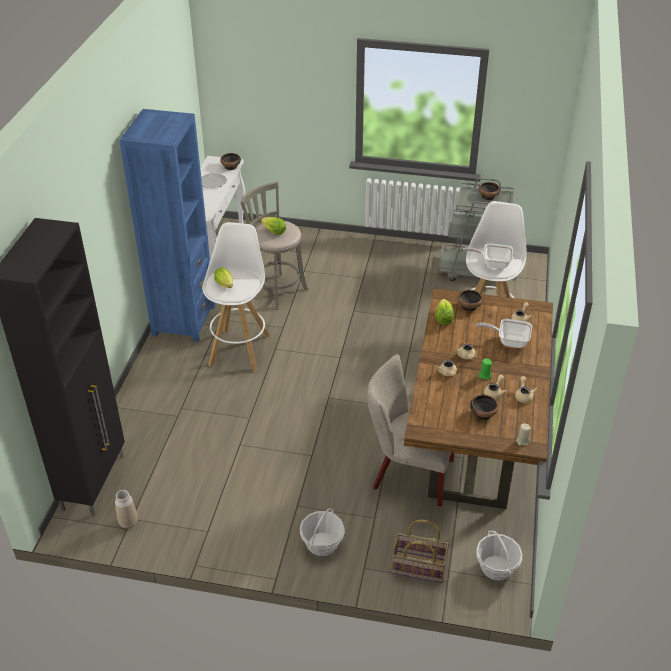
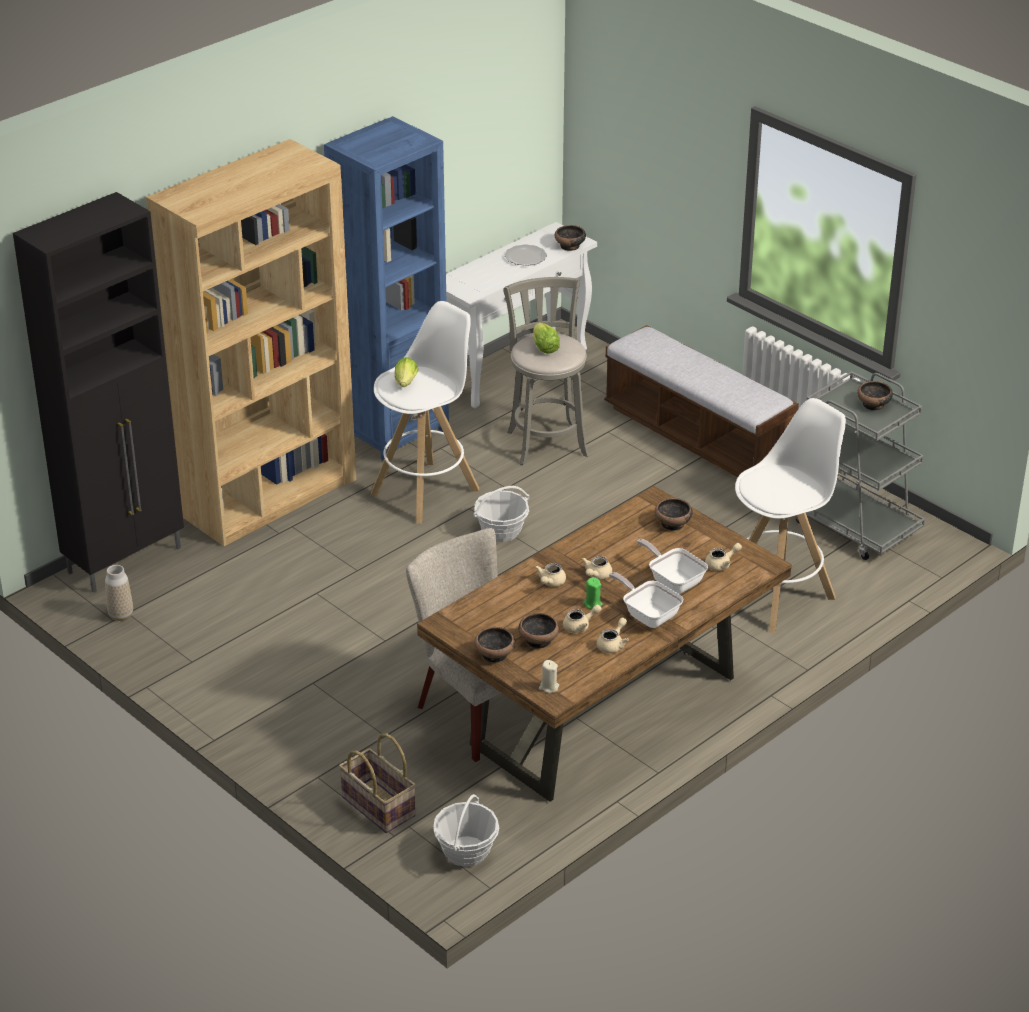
camera: 35 degrees right, 5 degrees down
(148, 395) = (269, 497): none -> brown bookcase
(322, 544) = (298, 732): basket -> basket (501, 531)
(352, 254) = (696, 436): none -> bench
(443, 319) = (621, 524): lettuce -> none
(470, 435) = (495, 654): none -> bowl
(492, 263) = (773, 488): frying pan -> frying pan (648, 615)

